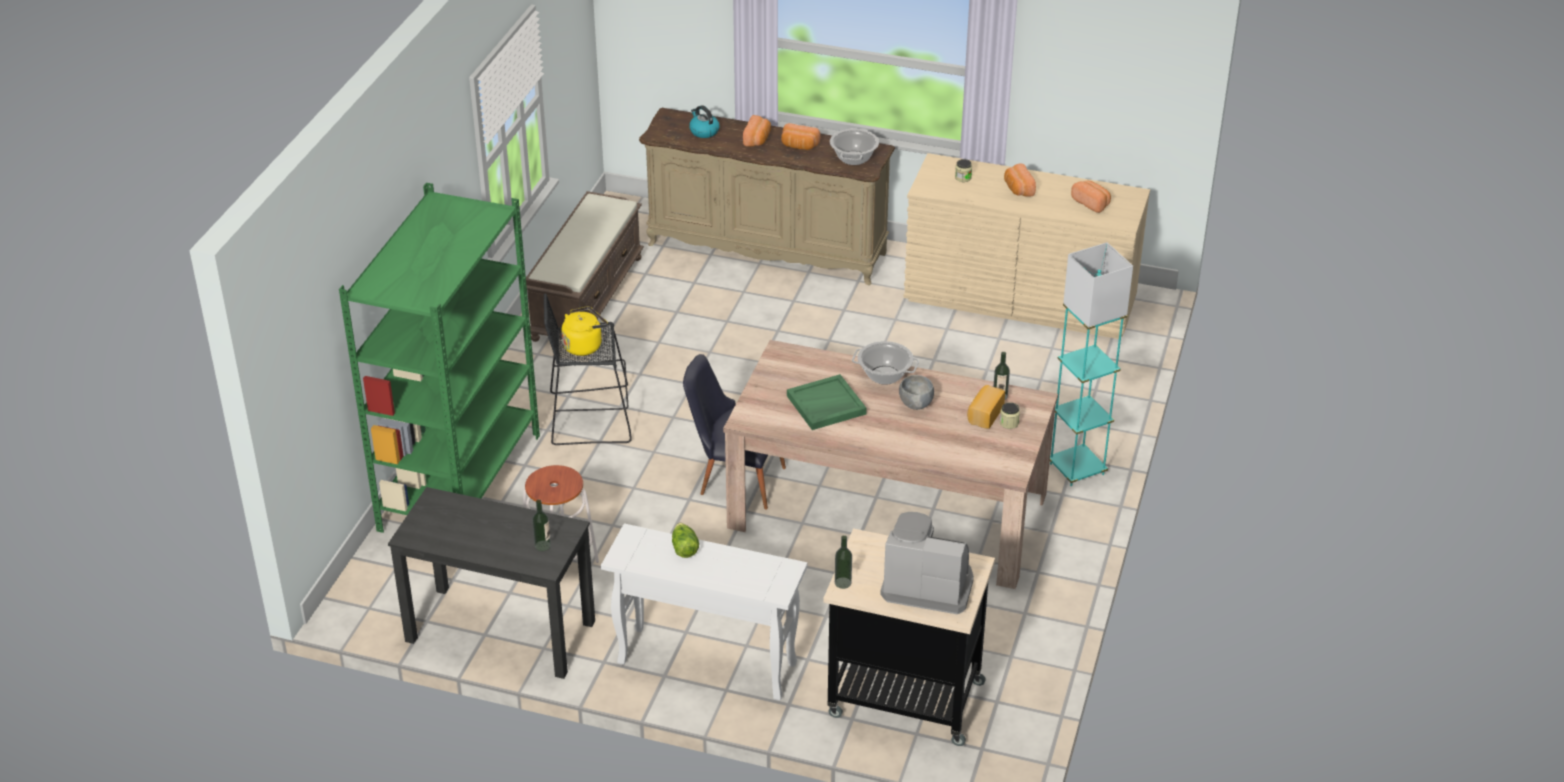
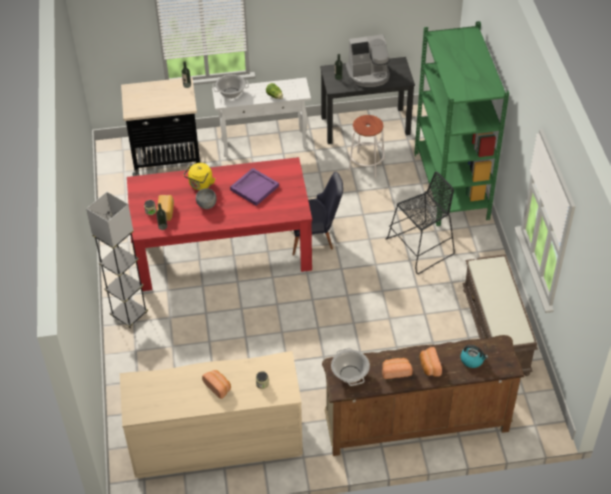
camera: 155 degrees right, 10 degrees up
(584, 345) = (422, 207): yellow kettle -> yellow kettle (200, 185)
(826, 405) = (254, 188): green tray -> purple tray
(884, 375) = (233, 217): cooking pot -> cooking pot (231, 93)
(888, 511) = (222, 249): beige dining table -> red dining table
(927, 584) = (149, 96): coffee machine -> coffee machine (368, 74)
(1077, 469) = (129, 315): turquoise floor lamp -> grey floor lamp
(1091, 203) = (160, 392): bread -> none

